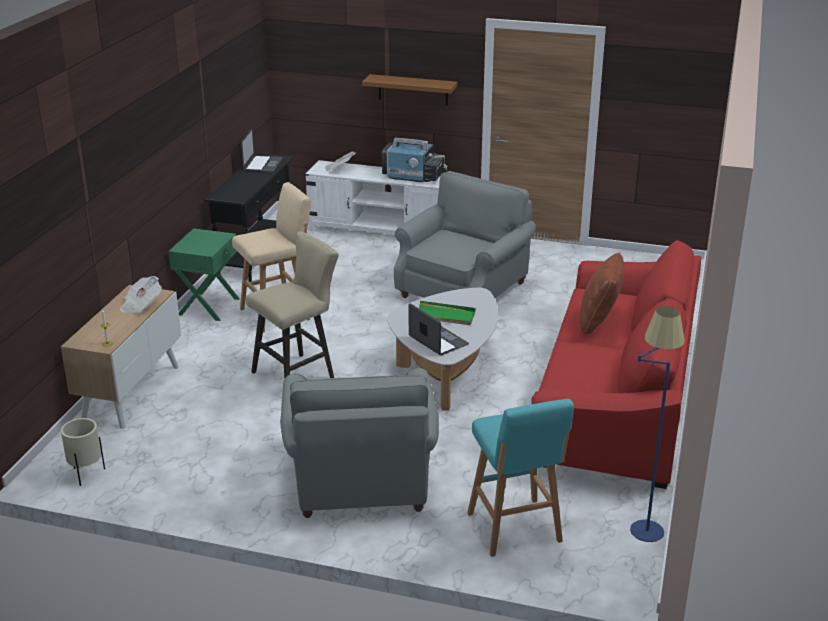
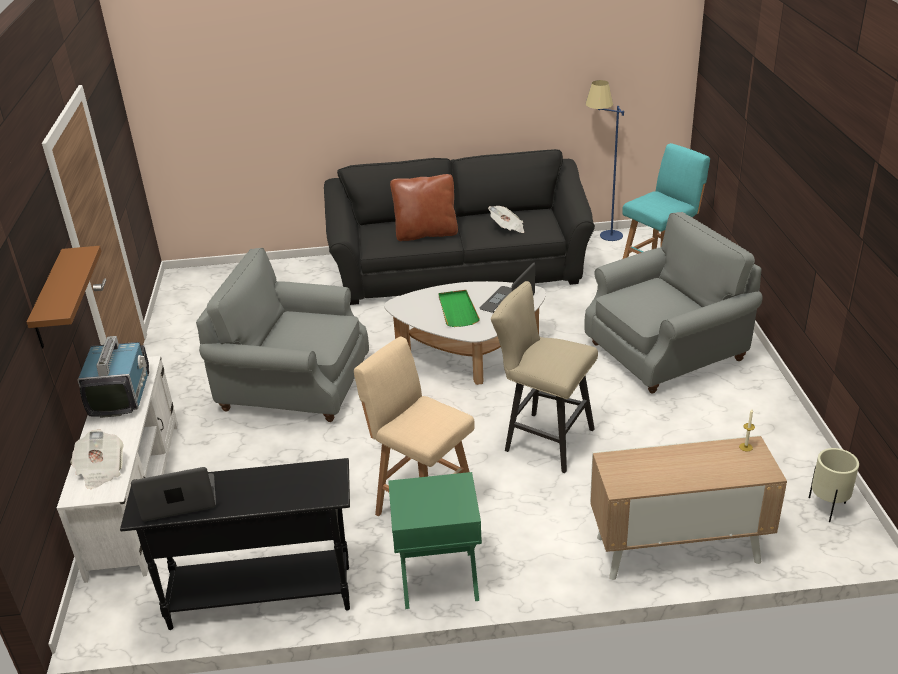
camera: 110 degrees left, 5 degrees up
(141, 305) = (648, 462): newspaper -> newspaper (507, 228)
(615, 400) = (459, 269): red sofa -> black sofa

